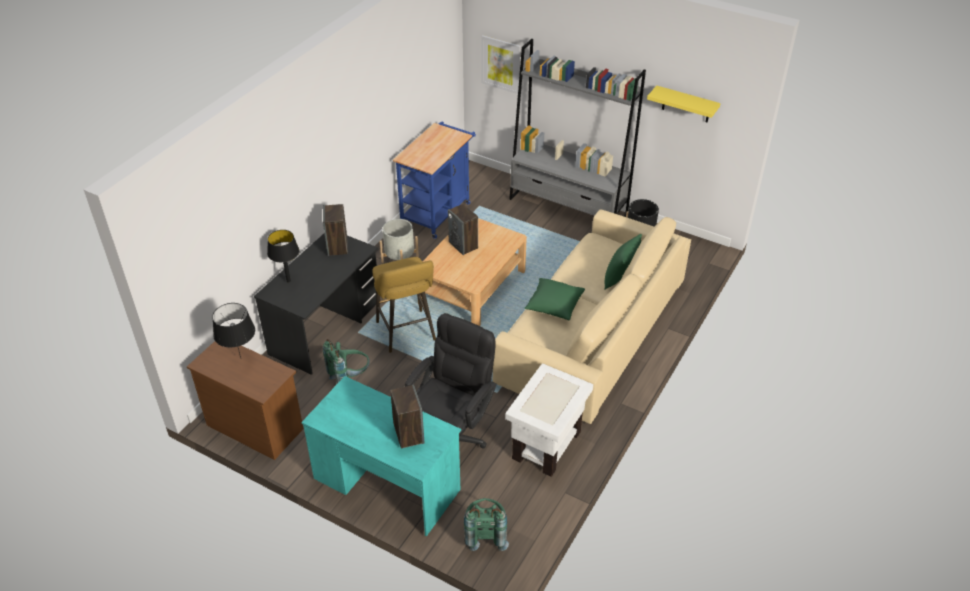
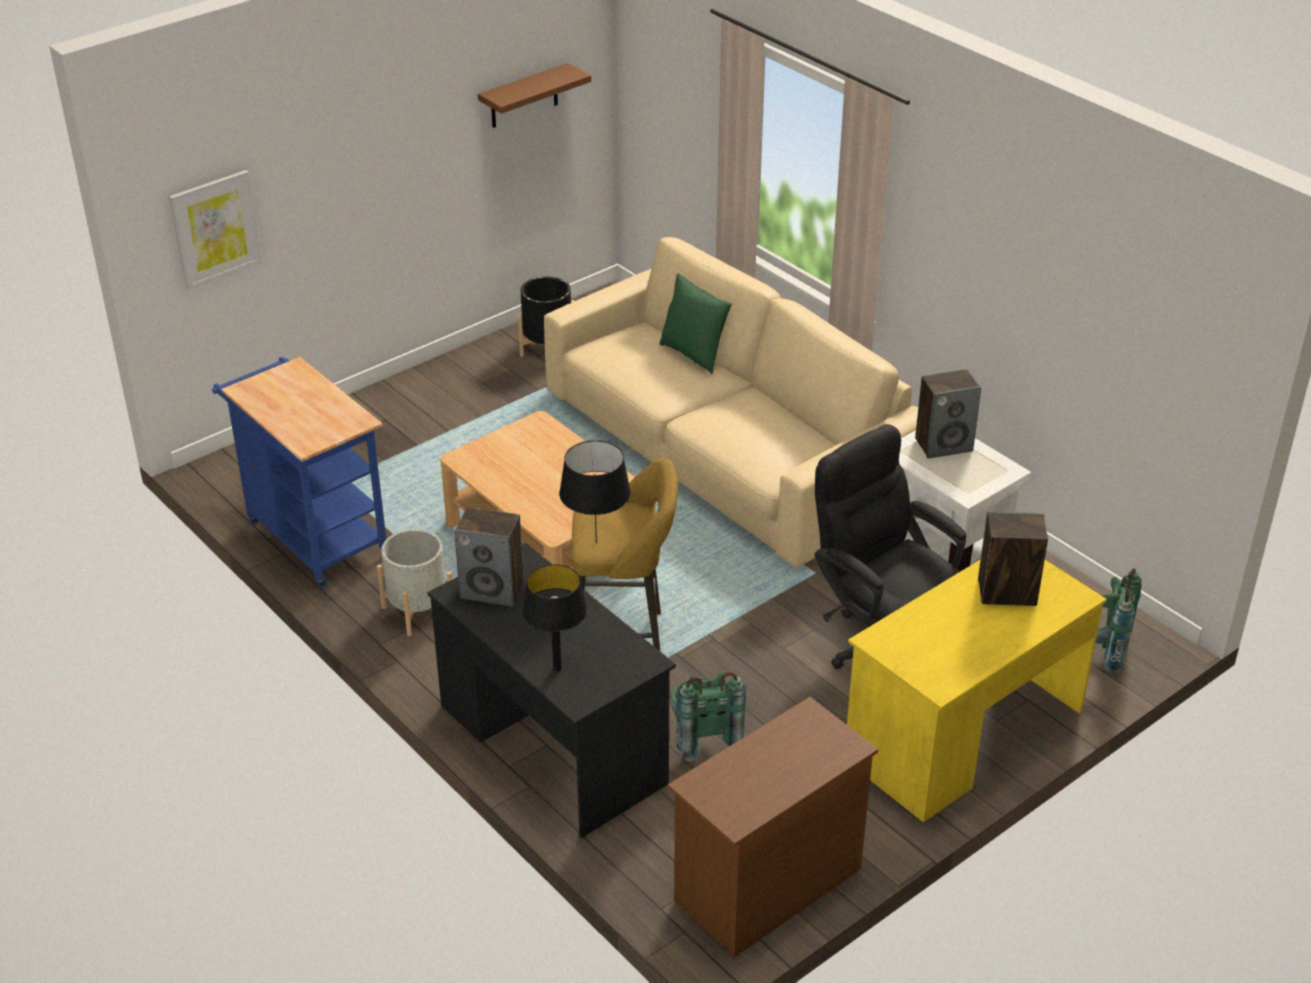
camera: 70 degrees left, 5 degrees down
(241, 358) = (747, 763): black table lamp -> black table lamp (596, 542)
(386, 484) = (963, 736): turquoise desk -> yellow desk
(463, 245) = (521, 479): speaker -> speaker (944, 444)
(554, 306) = (727, 426): green pillow -> none
(568, 207) = (415, 391): grey bookcase -> none
(686, 104) = (524, 97): yellow shelf -> brown shelf

